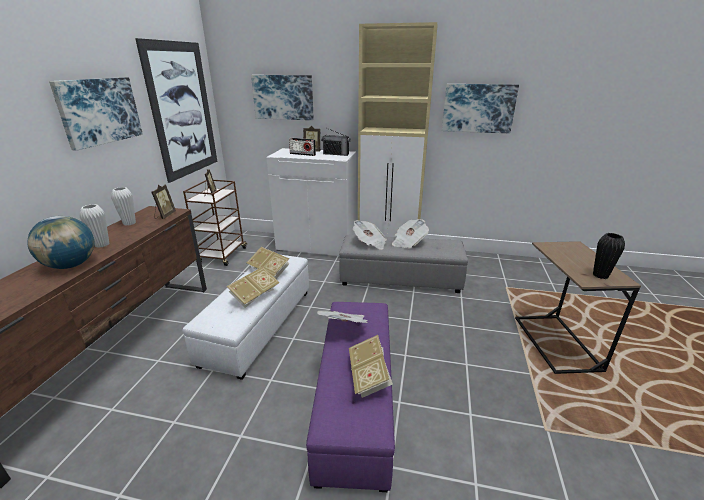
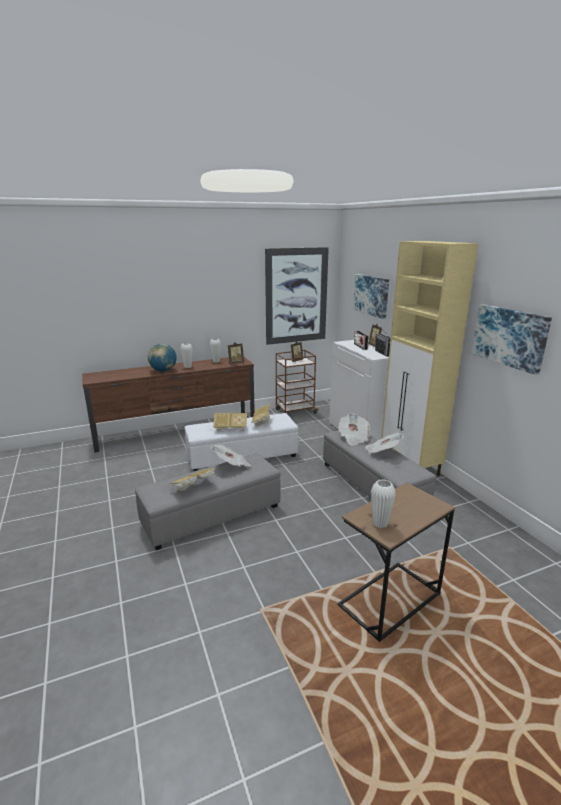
camera: 55 degrees right, 5 degrees down
(99, 111) = (223, 292): picture -> none
(356, 401) = (212, 516): purple ottoman -> grey ottoman
(600, 275) = (380, 523): black vase -> white vase

